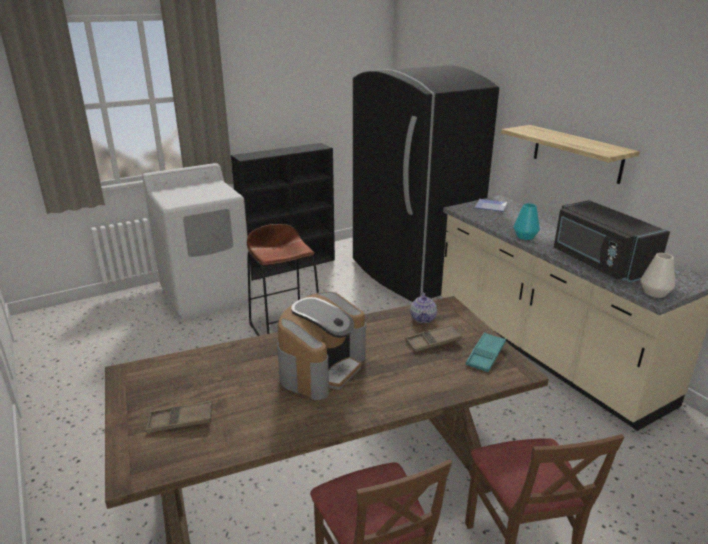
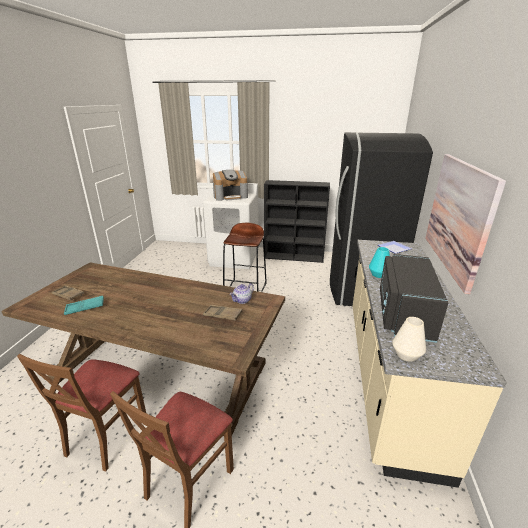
camera: 40 degrees right, 0 degrees up
(322, 367) = (151, 300): coffee machine -> coffee machine (230, 196)
(485, 355) = (235, 337): turquoise tray -> turquoise tray (85, 307)
(577, 153) = (458, 216): shelf -> picture

